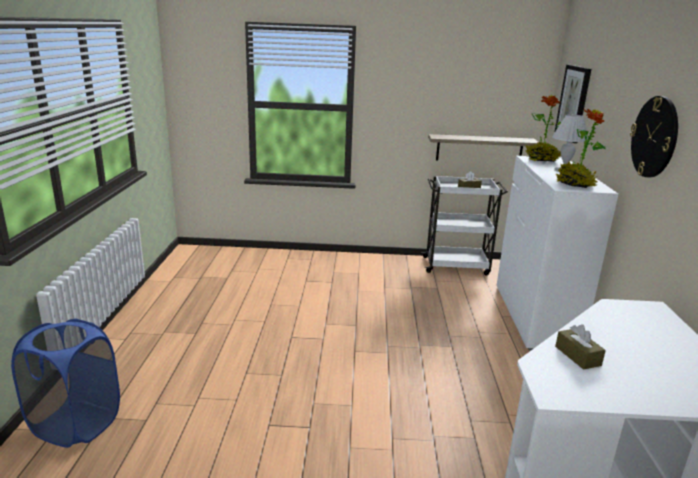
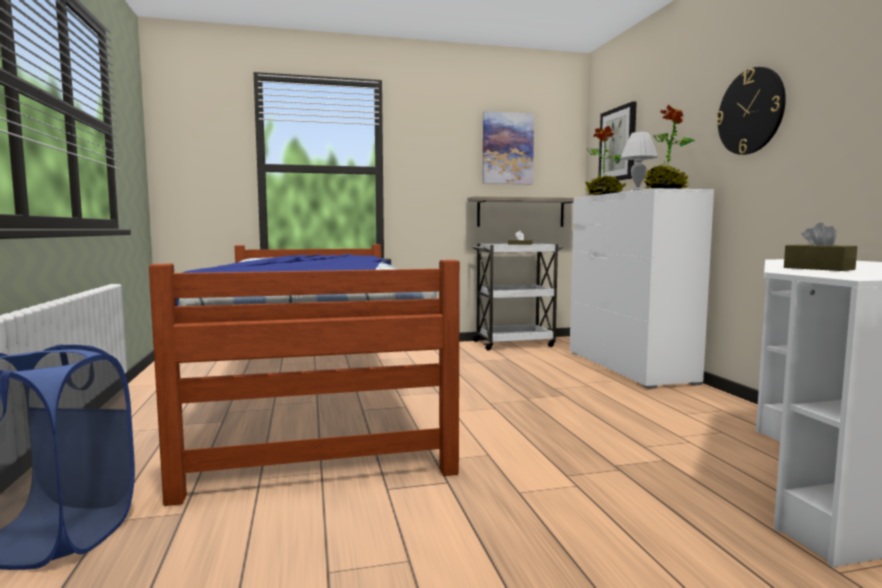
camera: 15 degrees left, 15 degrees down
(263, 315) = (312, 397): none -> bed
(472, 89) = (507, 148): none -> picture

